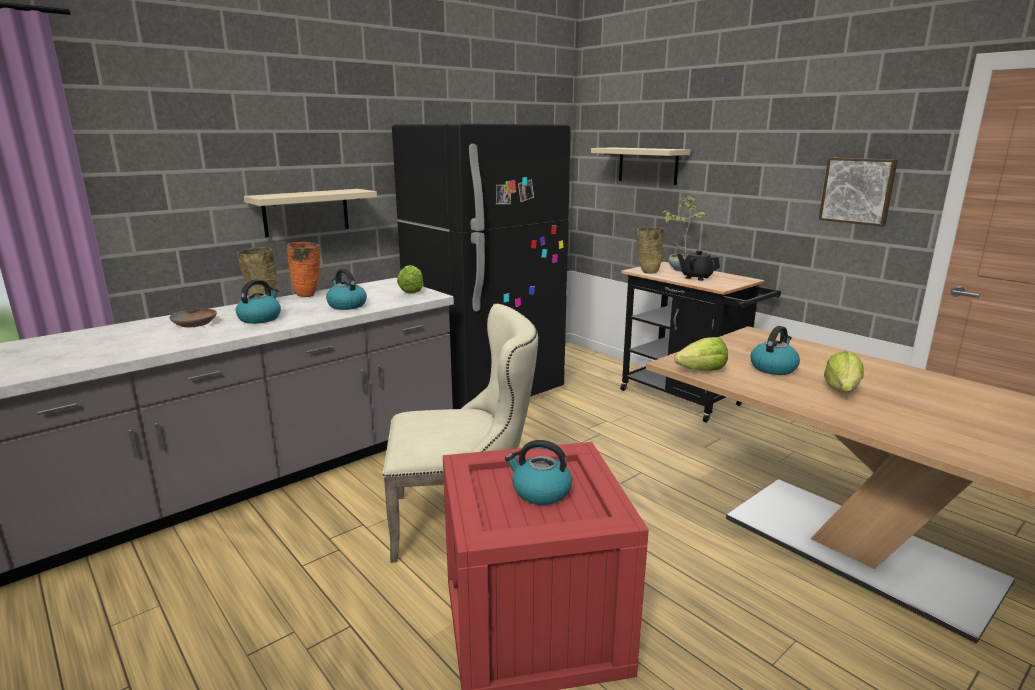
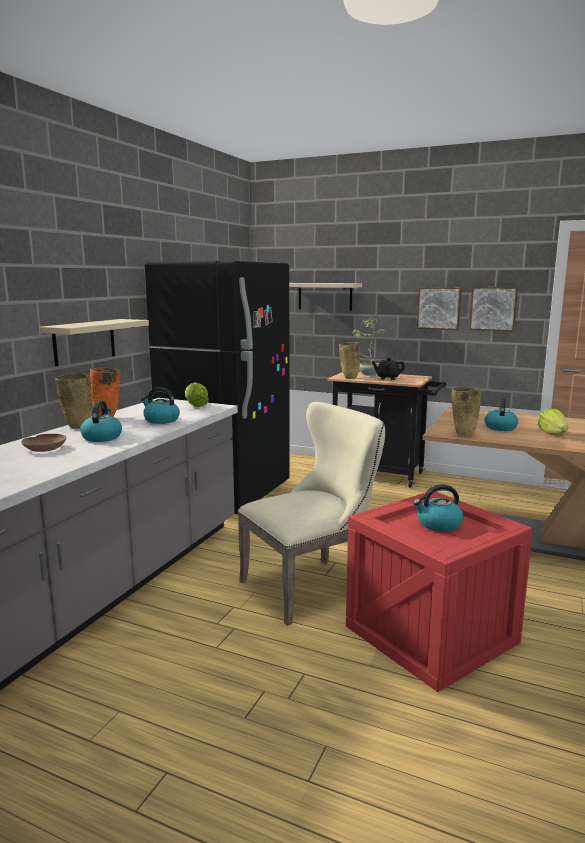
camera: 25 degrees left, 5 degrees down
(702, 371) = (463, 434): lettuce -> beige vase
(783, 186) = (439, 308): none -> picture

